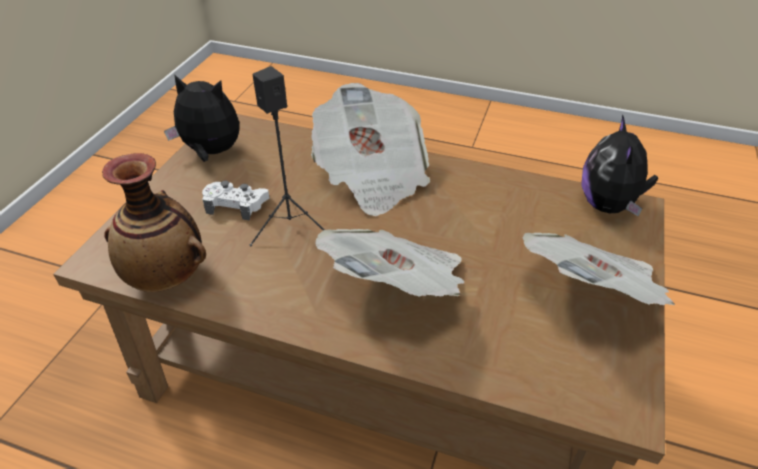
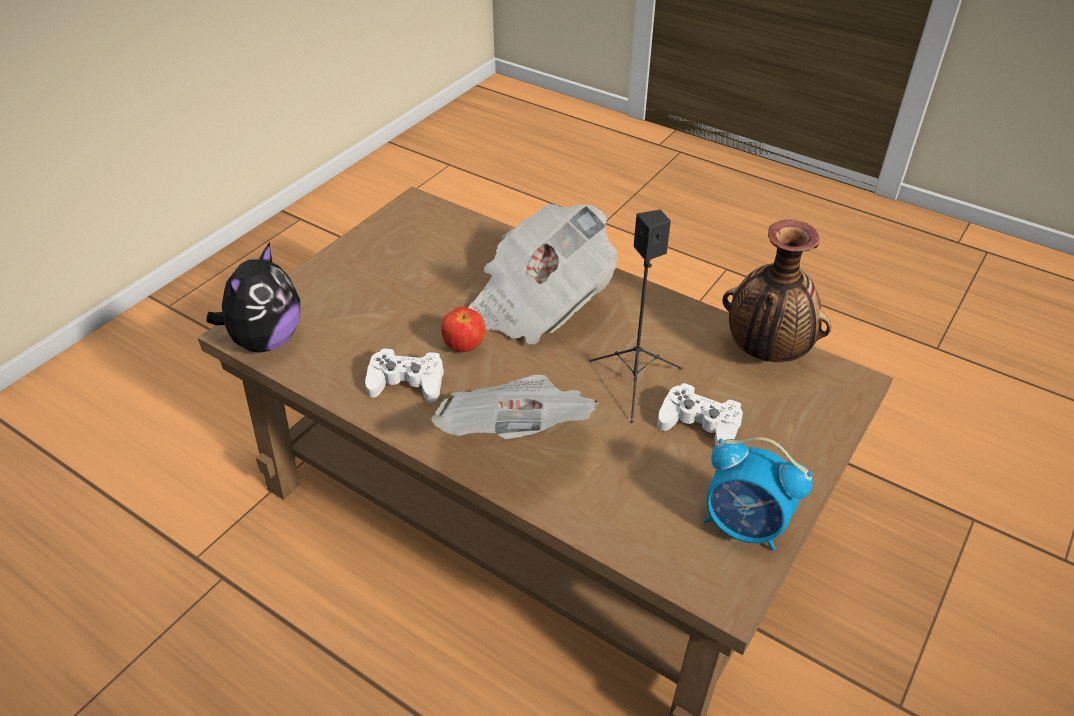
camera: 165 degrees left, 0 degrees up
(211, 152) = (744, 526): plush toy -> alarm clock
(444, 229) = (464, 347): none -> apple
(471, 194) = (407, 382): none -> white game controller
(592, 292) = (368, 269): newspaper -> none

